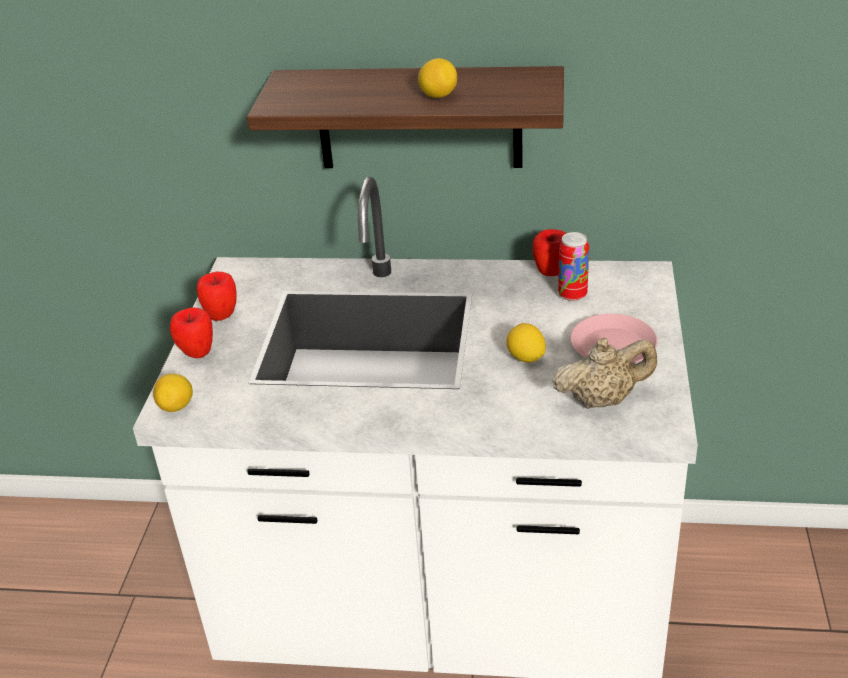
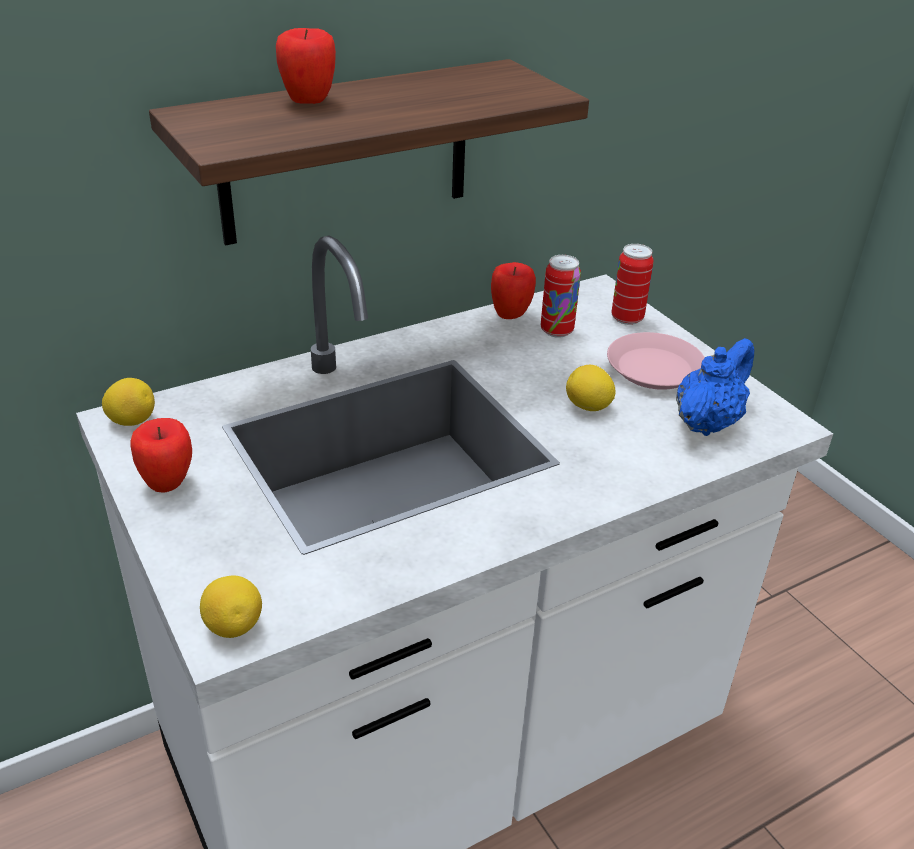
camera: 40 degrees left, 0 degrees up
(197, 354) = (186, 544): apple -> apple (308, 102)
(438, 96) = (424, 104): lemon -> lemon (132, 421)
(602, 400) = (707, 422): beige teapot -> blue teapot
(642, 302) = (627, 318): none -> can

